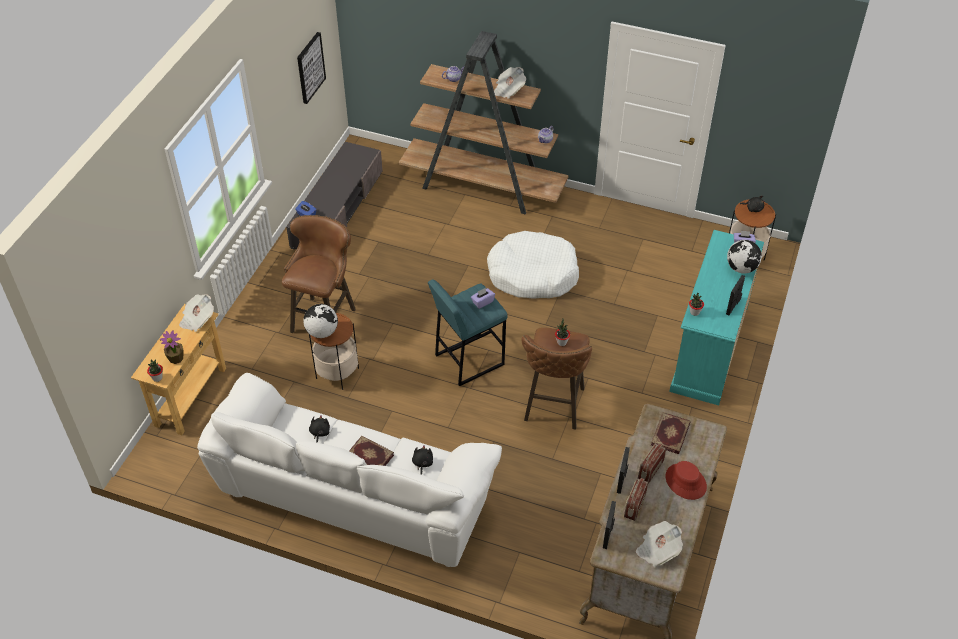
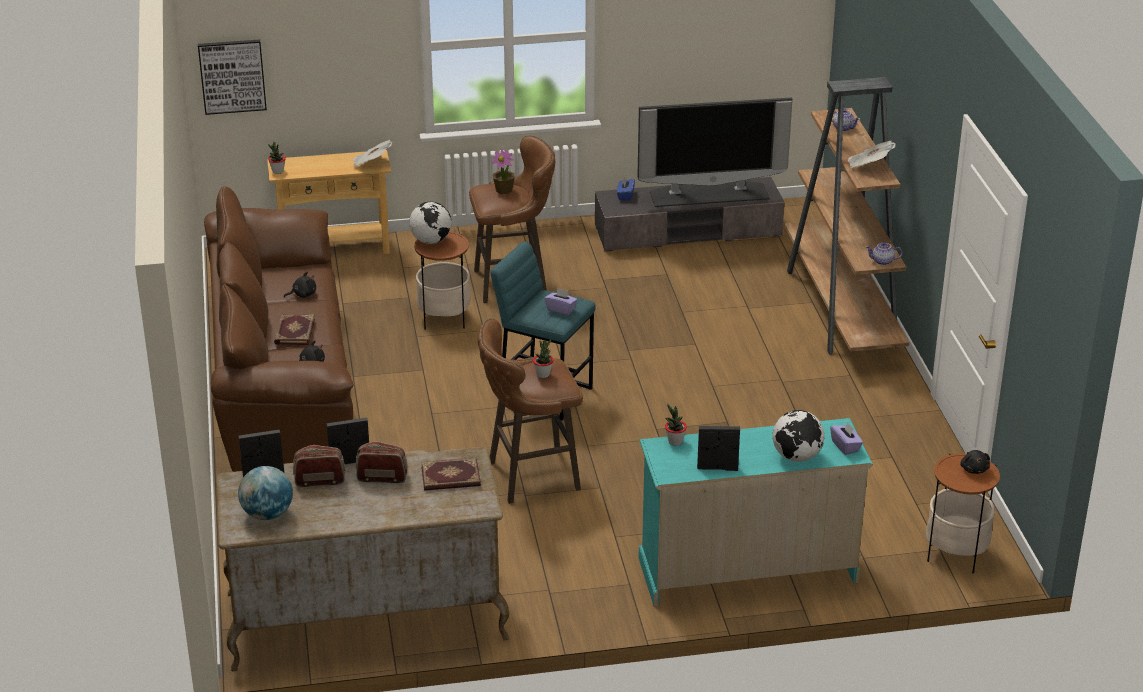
camera: 60 degrees right, 15 degrees down
(176, 358) = (311, 171): potted plant -> potted plant (504, 190)
(310, 67) = (744, 44): picture -> picture (232, 76)
(340, 177) = (709, 194): none -> television
(355, 498) = (284, 389): white sofa -> brown sofa
(532, 274) = (731, 393): white dog bed -> none
(657, 550) = (267, 514): newspaper -> globe
(685, 482) = (385, 507): red hat -> none

